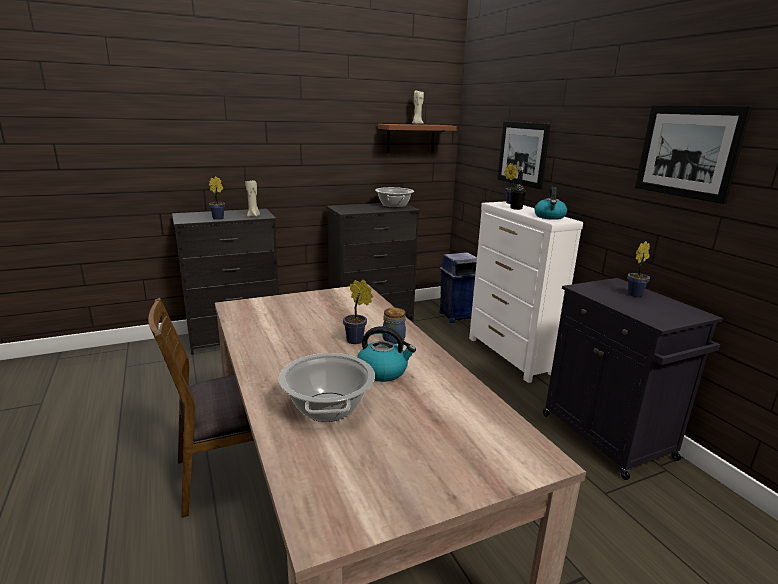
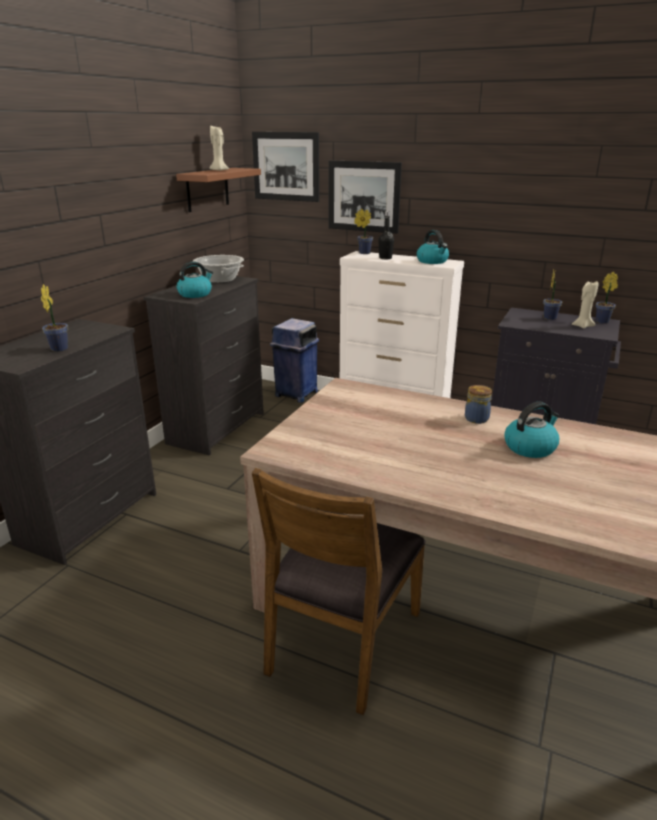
camera: 40 degrees left, 5 degrees up
(253, 216) = (99, 333): beige candle -> beige candle (582, 326)
(328, 407) = (566, 493): cooking pot -> none
(356, 210) = (195, 294): none -> kettle
(357, 341) = (457, 433): potted plant -> potted plant (603, 321)
(687, 151) = (570, 184): picture -> picture (286, 166)

